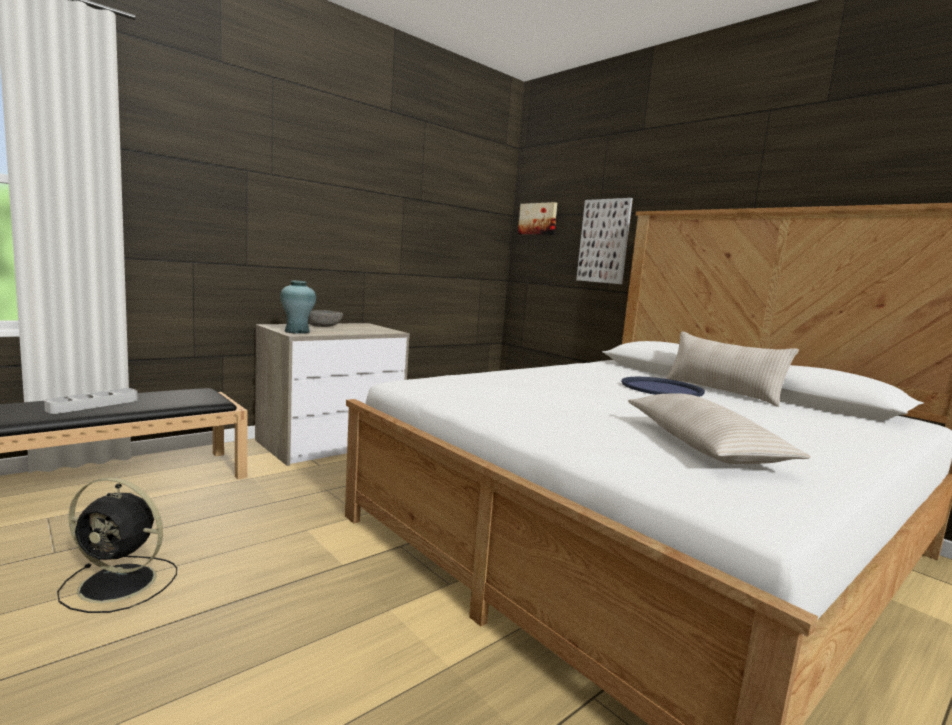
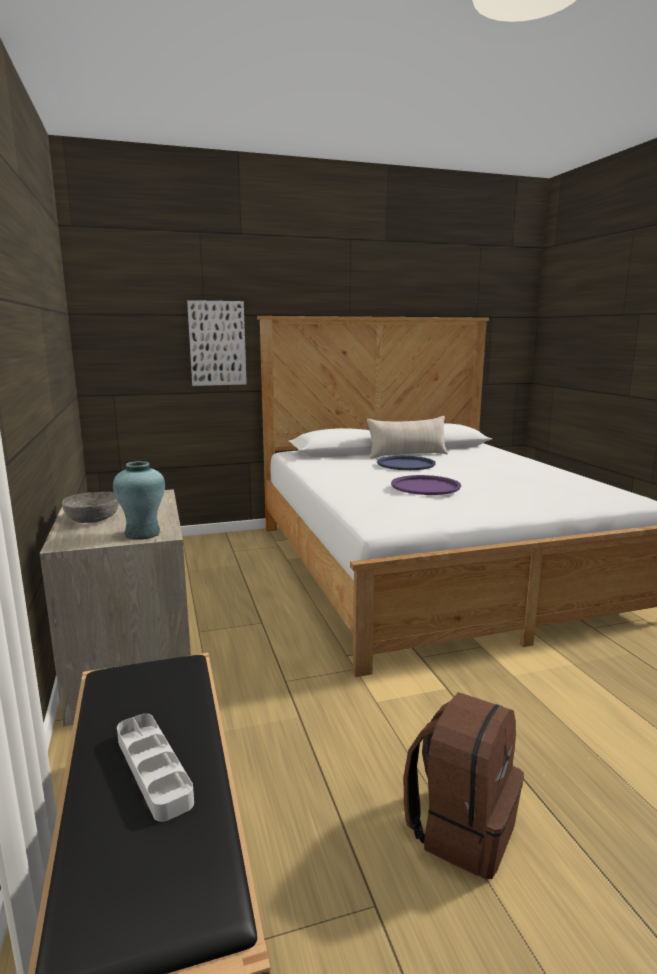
camera: 65 degrees left, 5 degrees up
(121, 583) = (461, 828): black fan -> brown backpack
(538, 219) = (118, 319): picture -> none
(556, 390) = (425, 486): none -> purple tray
(702, 445) = (539, 484): beige pillow -> none

